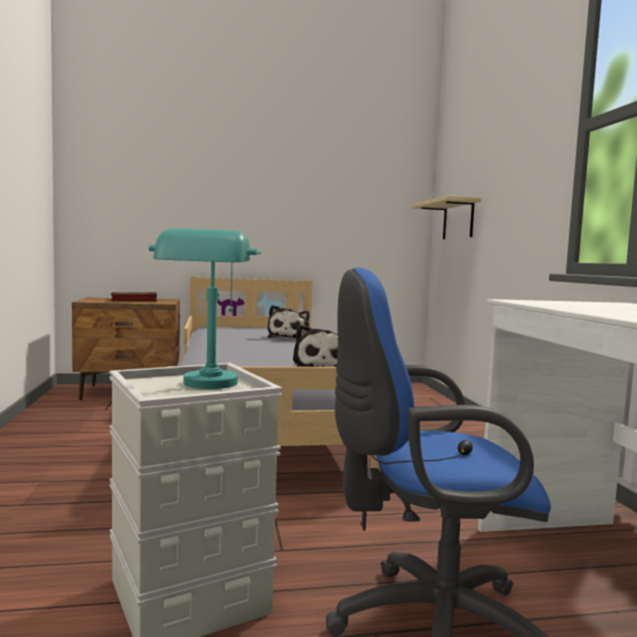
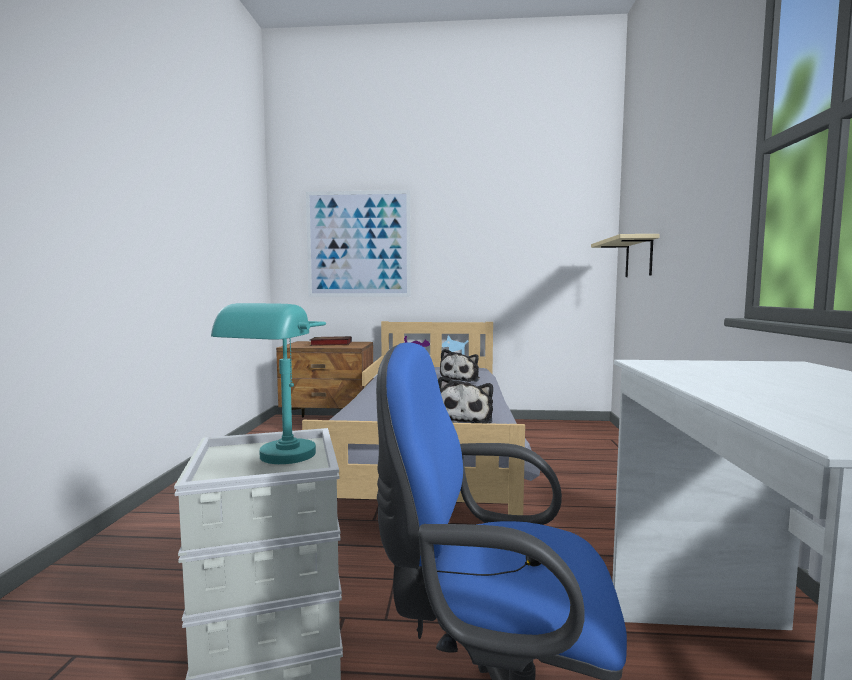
camera: 15 degrees right, 0 degrees up
(165, 189) = (358, 244): none -> picture

